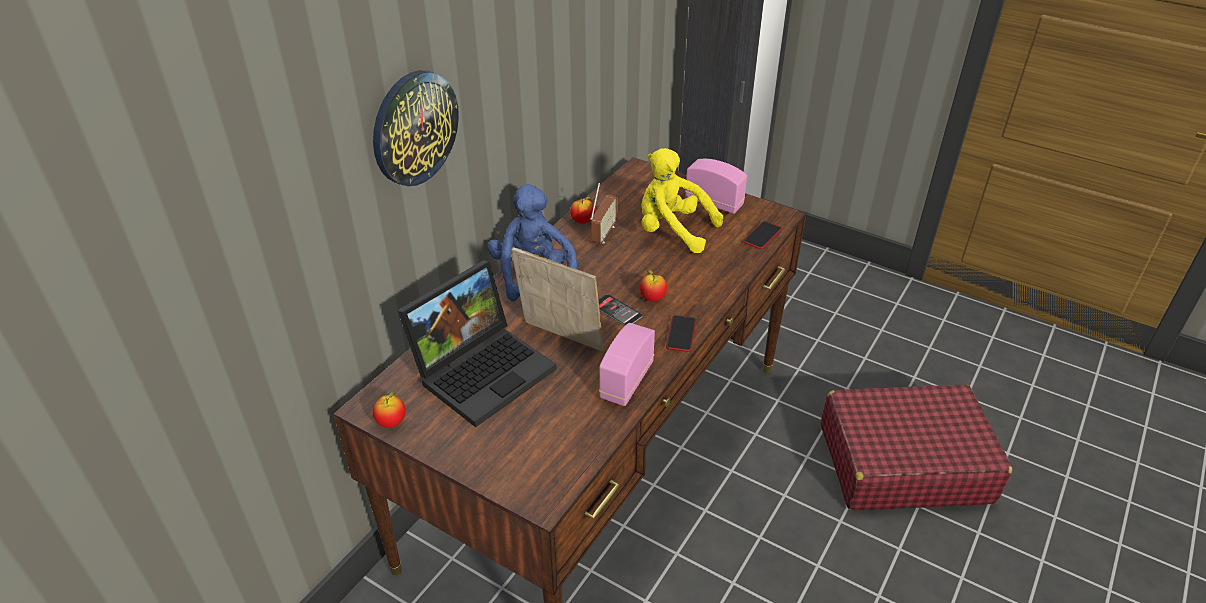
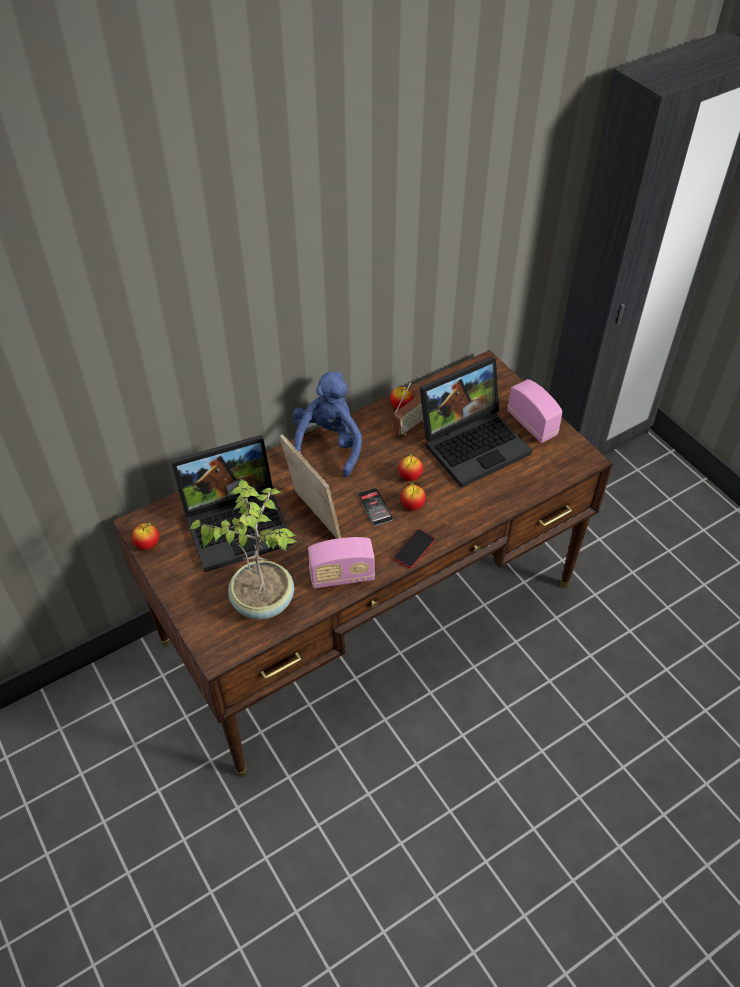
camera: 25 degrees right, 10 degrees up
(414, 128) = (216, 317): wall clock -> none
(557, 431) = (262, 600): none -> potted plant
(626, 381) = (342, 576): radio -> radio turned 150 degrees counterclockwise
(632, 275) = (410, 476): none -> apple
(672, 231) = (474, 442): yellow plush toy -> laptop
(762, 236) = (552, 475): phone -> none
(903, 463) = (636, 722): red suitcase -> none

